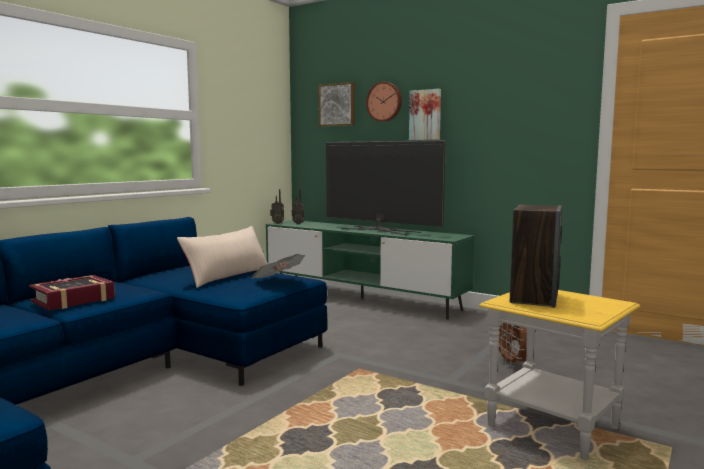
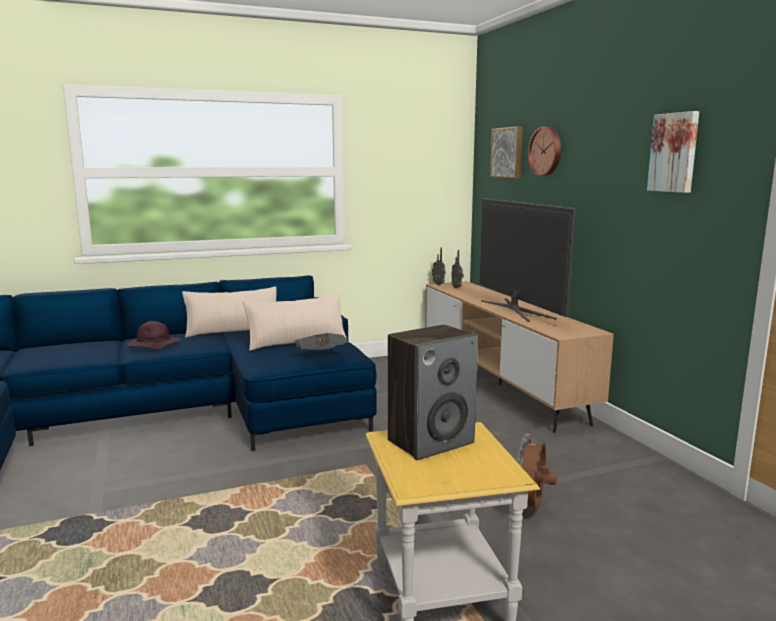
camera: 35 degrees right, 5 degrees up
(73, 300) = (153, 345): book -> purple hat
(137, 278) = (233, 331): none -> beige pillow
(361, 299) = (499, 384): green tv stand -> brown tv stand
(425, 115) = (581, 170): picture -> picture (674, 152)

